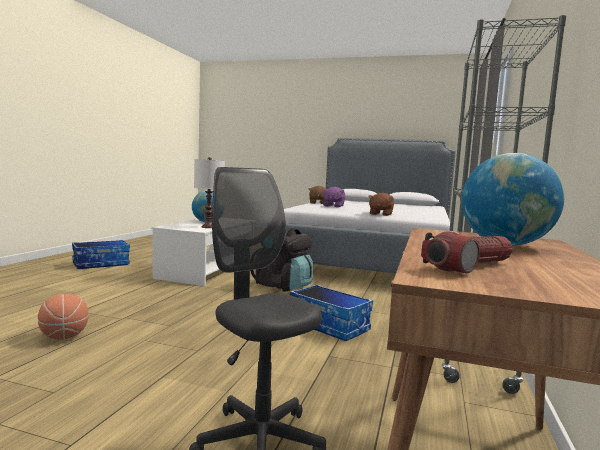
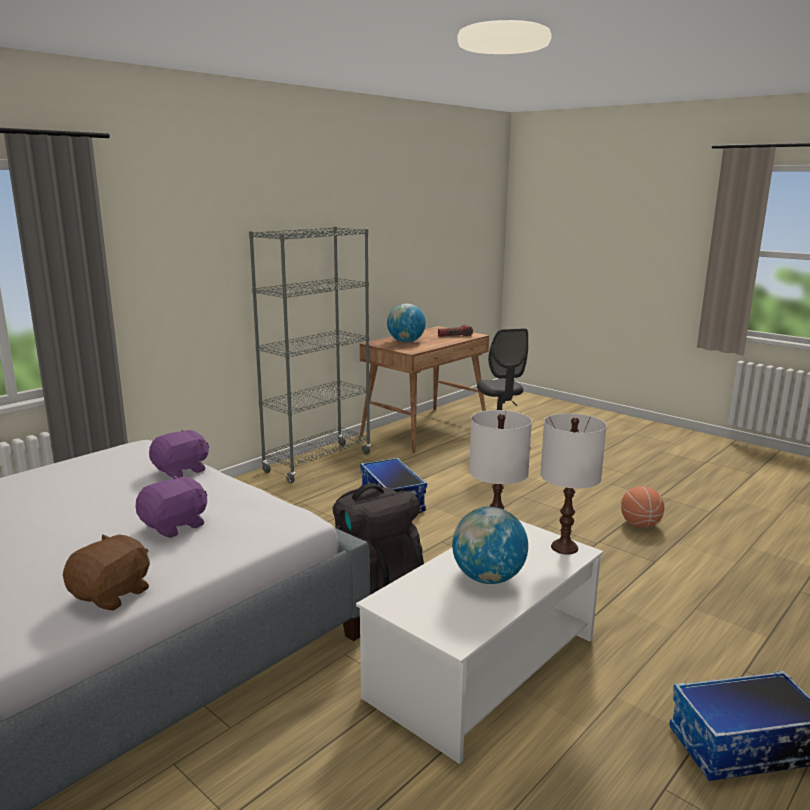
camera: 155 degrees left, 10 degrees up
(171, 227) = (564, 548): none -> white table lamp
(380, 214) = (181, 471): brown plush toy -> purple plush toy

